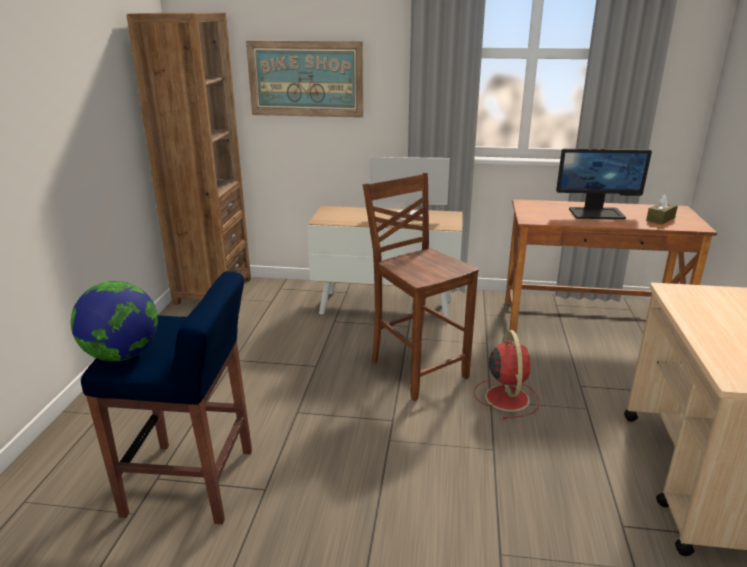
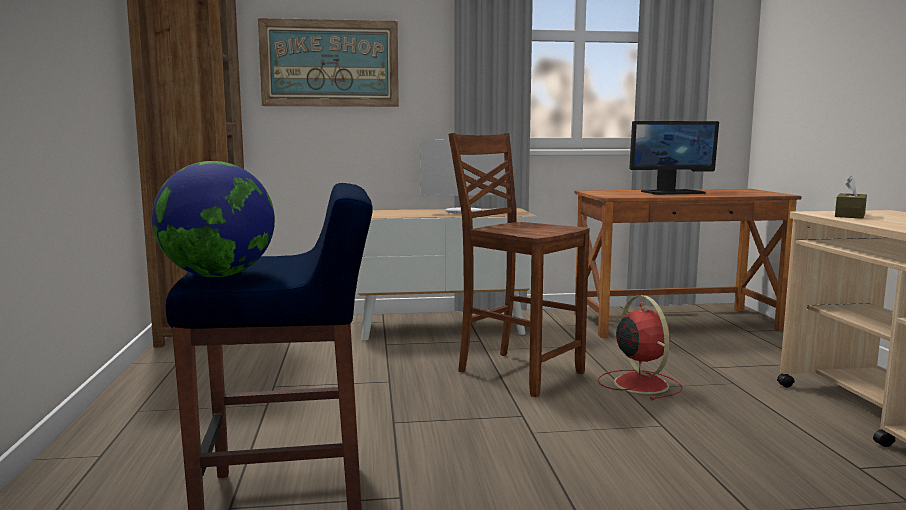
camera: 15 degrees left, 15 degrees down
(660, 219) = (738, 193): brown tissue box -> brown tissue box (850, 215)

